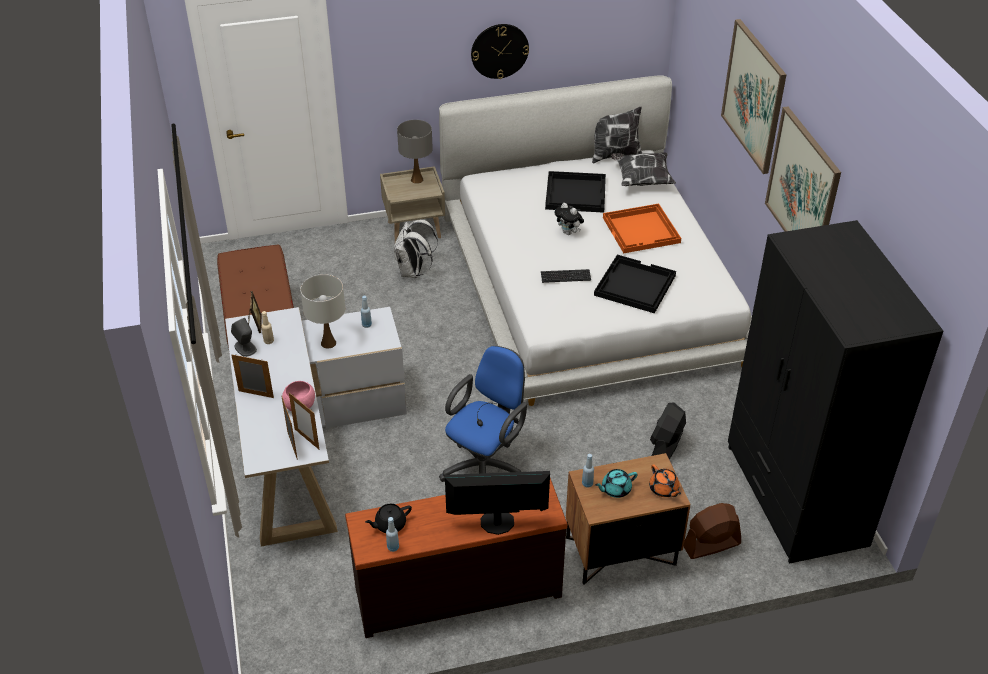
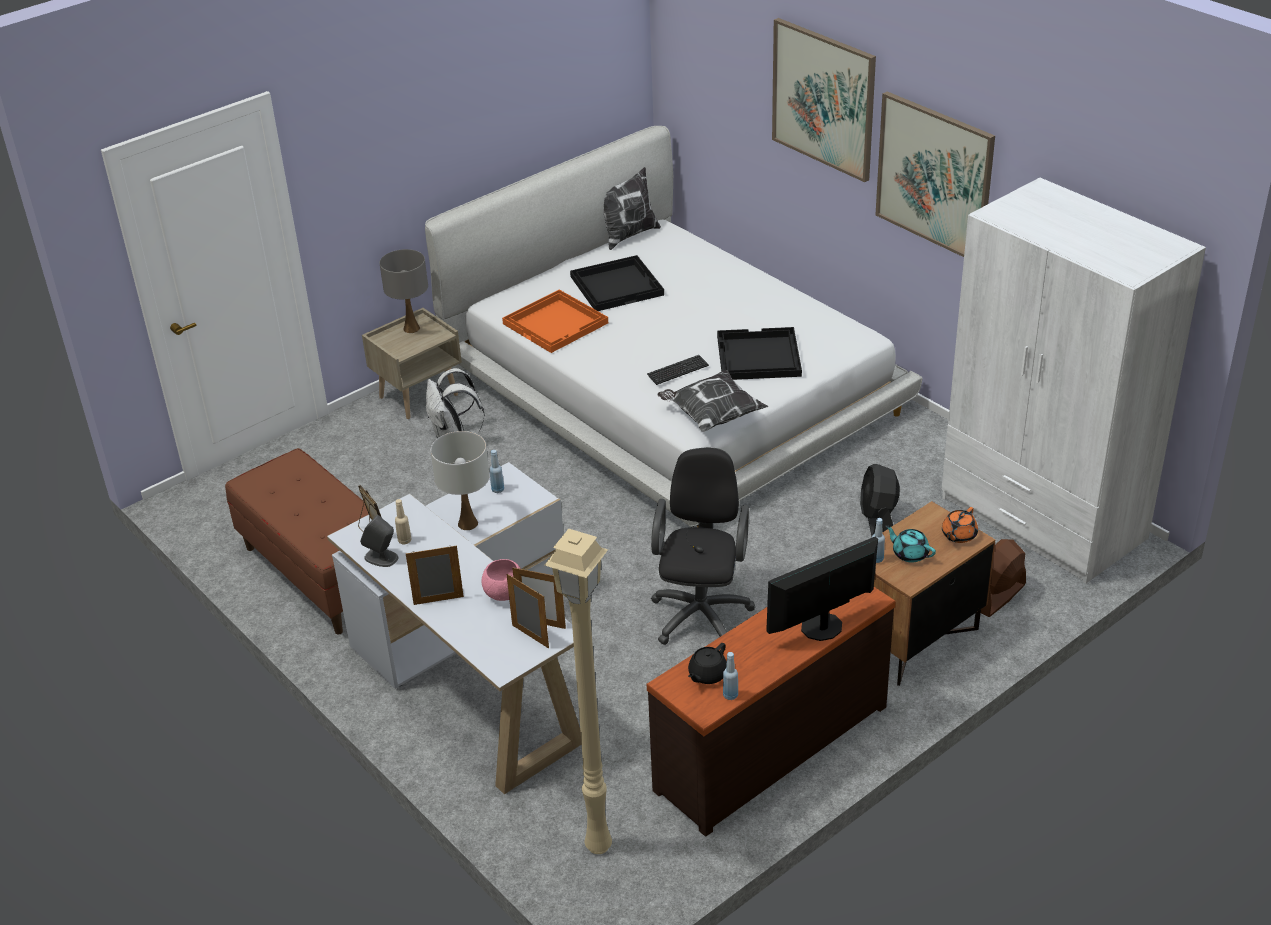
camera: 25 degrees left, 5 degrees down
(290, 611) = (596, 846): none -> beige floor lamp
(486, 467) = (702, 611): blue office chair -> black office chair
(499, 51) = (475, 138): wall clock -> none
(569, 233) = (643, 327): plush toy -> none
(615, 489) = (909, 553): turquoise teapot -> turquoise teapot turned 90 degrees clockwise
(641, 179) = (678, 250): pillow -> pillow (712, 415)
(642, 230) = (721, 300): orange tray -> orange tray (556, 323)
(664, 489) = (958, 535): orange teapot -> orange teapot turned 90 degrees clockwise
(794, 496) = (1042, 519): black wardrobe -> white wardrobe

